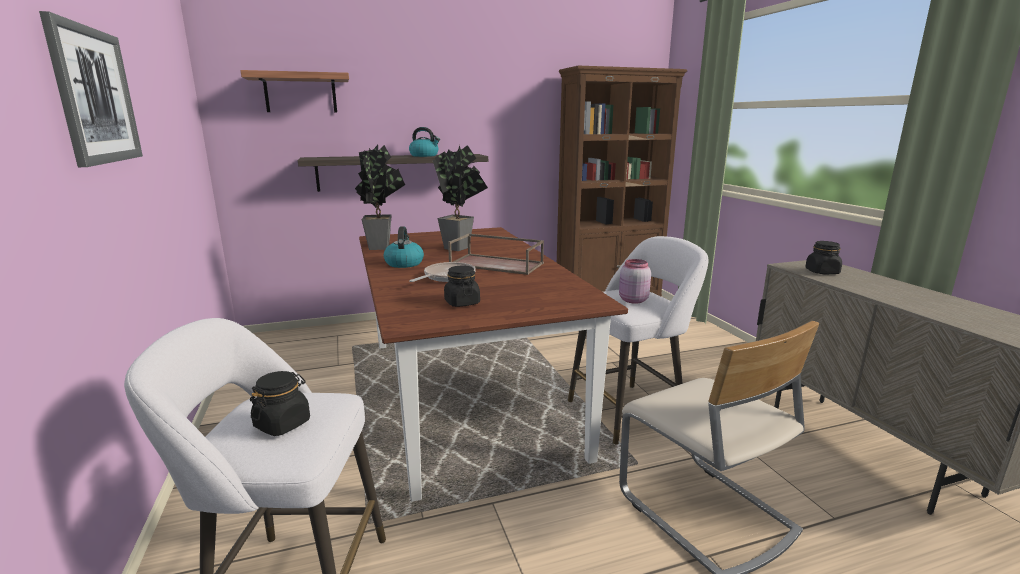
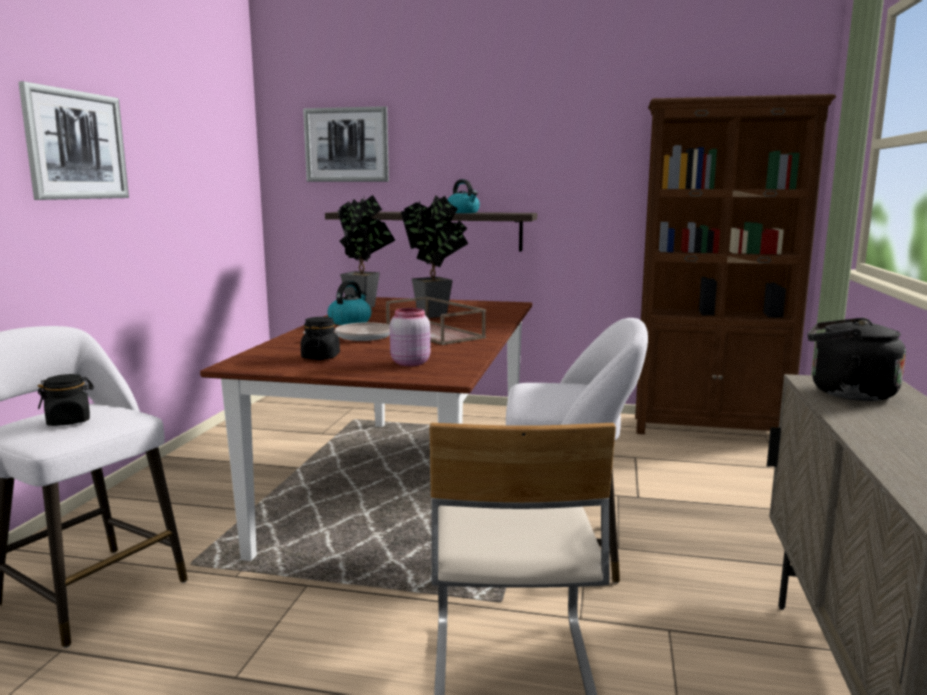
camera: 30 degrees right, 5 degrees down
(300, 93) = (346, 145): shelf -> picture
(632, 300) = (556, 394): pink jar -> pink jar (409, 363)
(822, 272) = (846, 393): black jar -> black kettle

